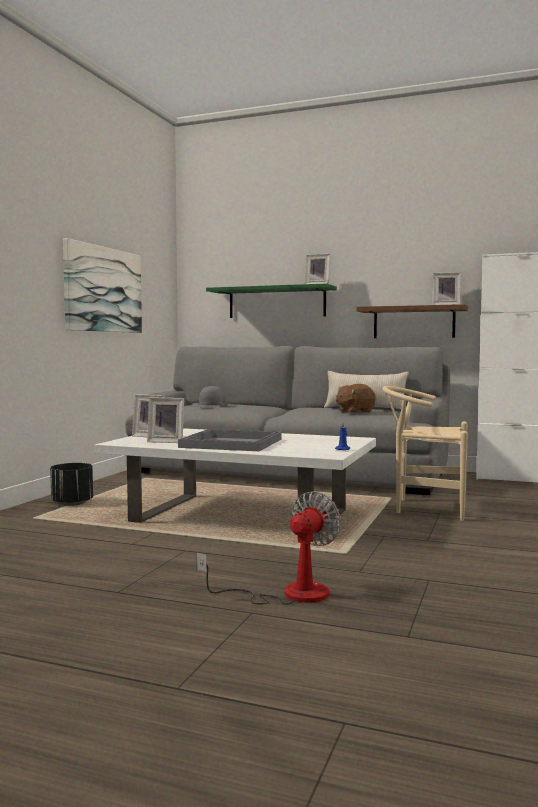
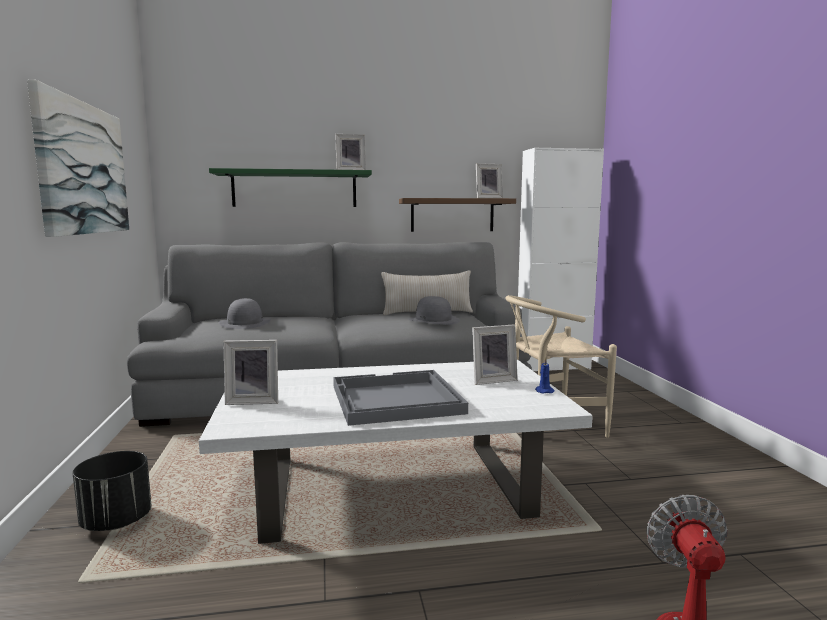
camera: 30 degrees left, 5 degrees up
(167, 441) = (303, 411): picture frame -> picture frame (492, 380)
(355, 412) = (434, 320): brown plush toy -> grey hat

